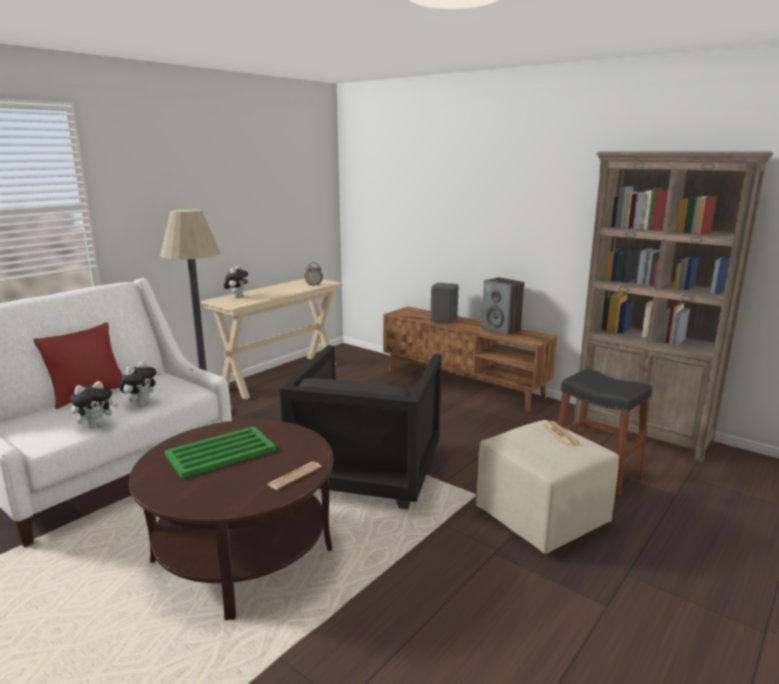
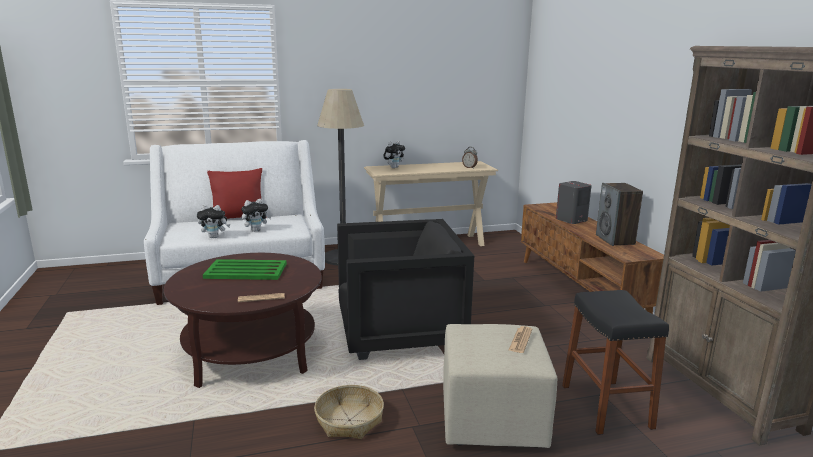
camera: 35 degrees right, 0 degrees up
(368, 472) = (398, 332): black armchair -> black armchair turned 150 degrees counterclockwise
(436, 574) = (349, 420): none -> basket

